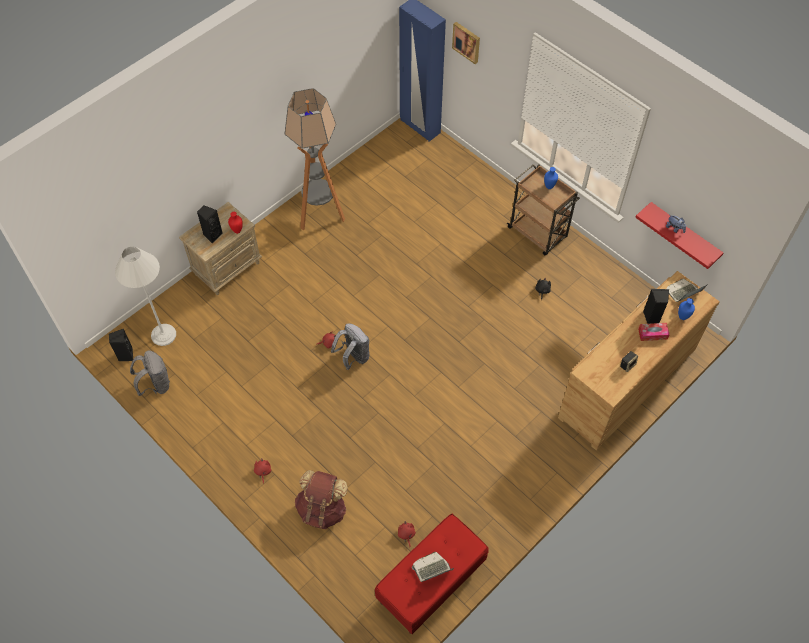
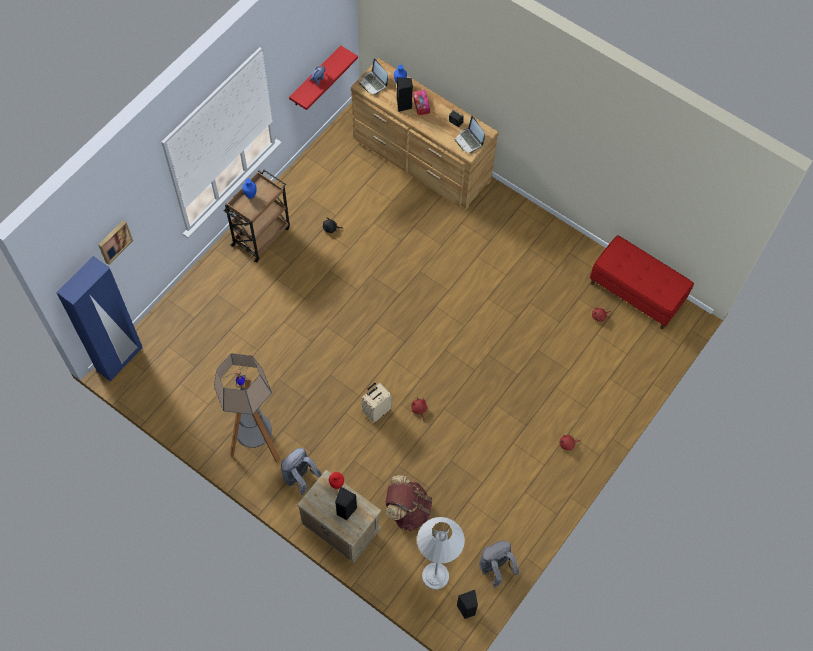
camera: 100 degrees left, 5 degrees up
(322, 509) = (592, 386): brown backpack -> brown backpack (407, 510)
(335, 307) = (376, 410): none -> beige suitcase
(353, 357) = (432, 384): grey backpack -> grey backpack (300, 478)
(431, 569) = (646, 273): laptop -> laptop (469, 141)

